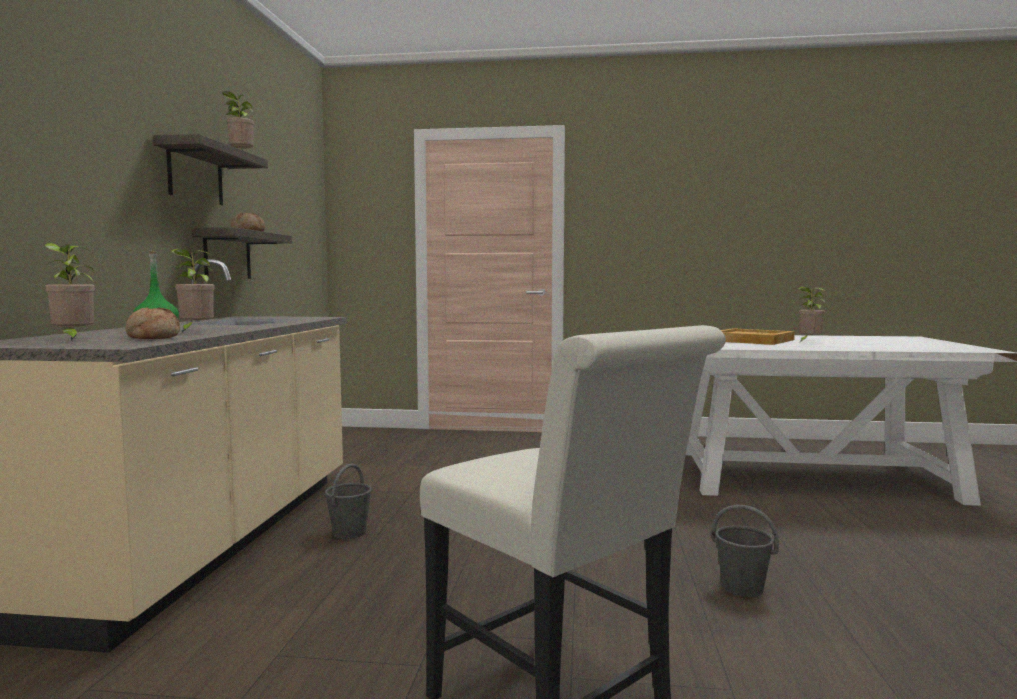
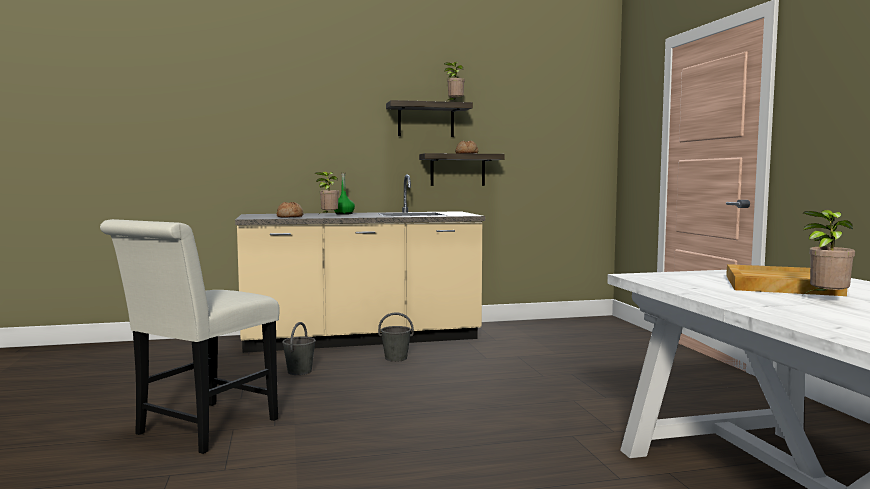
camera: 70 degrees right, 0 degrees up
(73, 339) = (274, 215): potted plant -> none
(741, 587) = (381, 471): grey bucket -> grey bucket (299, 371)

